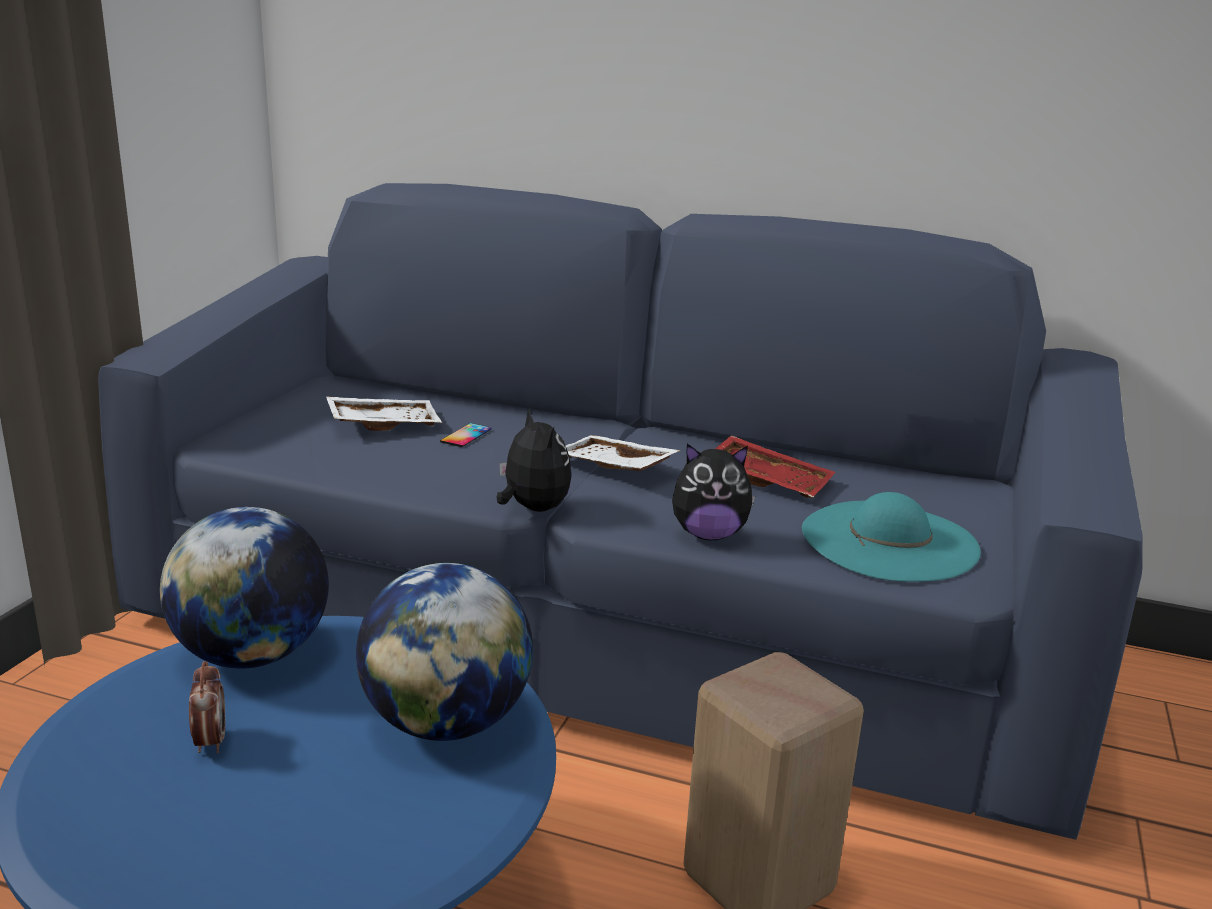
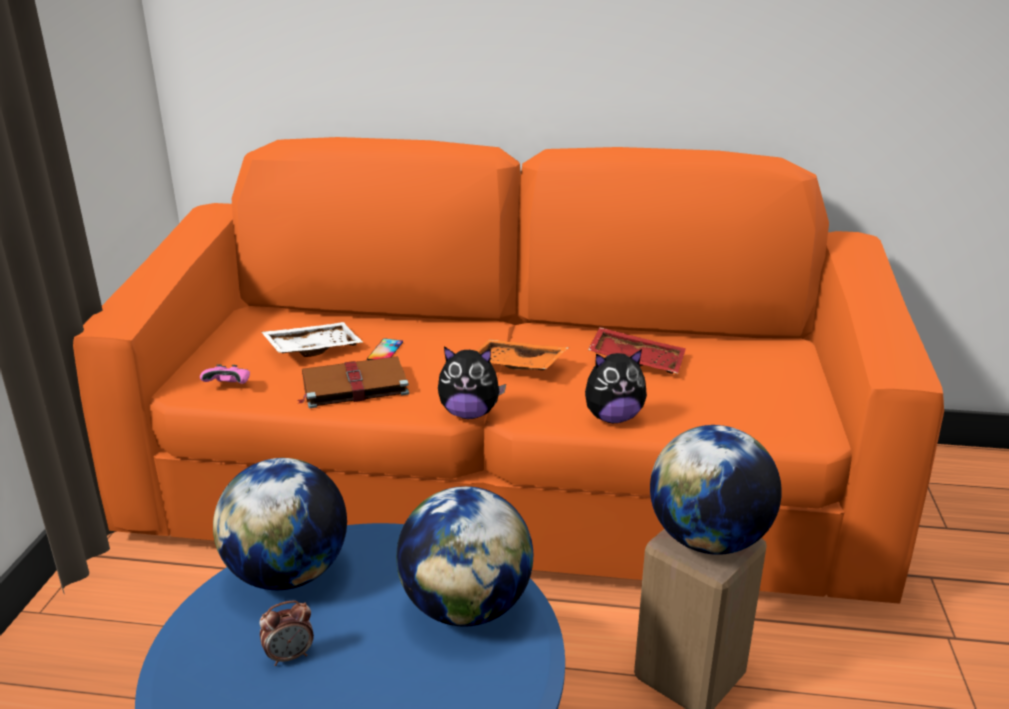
camera: 10 degrees left, 5 degrees up
(210, 741) = (290, 656): alarm clock -> alarm clock turned 90 degrees clockwise
(268, 448) = (229, 386): none -> pink game controller
(408, 464) = (352, 385): none -> brown book
(532, 508) = (469, 413): plush toy -> plush toy turned 135 degrees clockwise
(598, 631) = (504, 489): blue sofa -> orange sofa
(612, 468) = (515, 367): white tray -> orange tray
(783, 690) = (708, 540): none -> globe
(889, 540) = (745, 404): turquoise hat -> none

